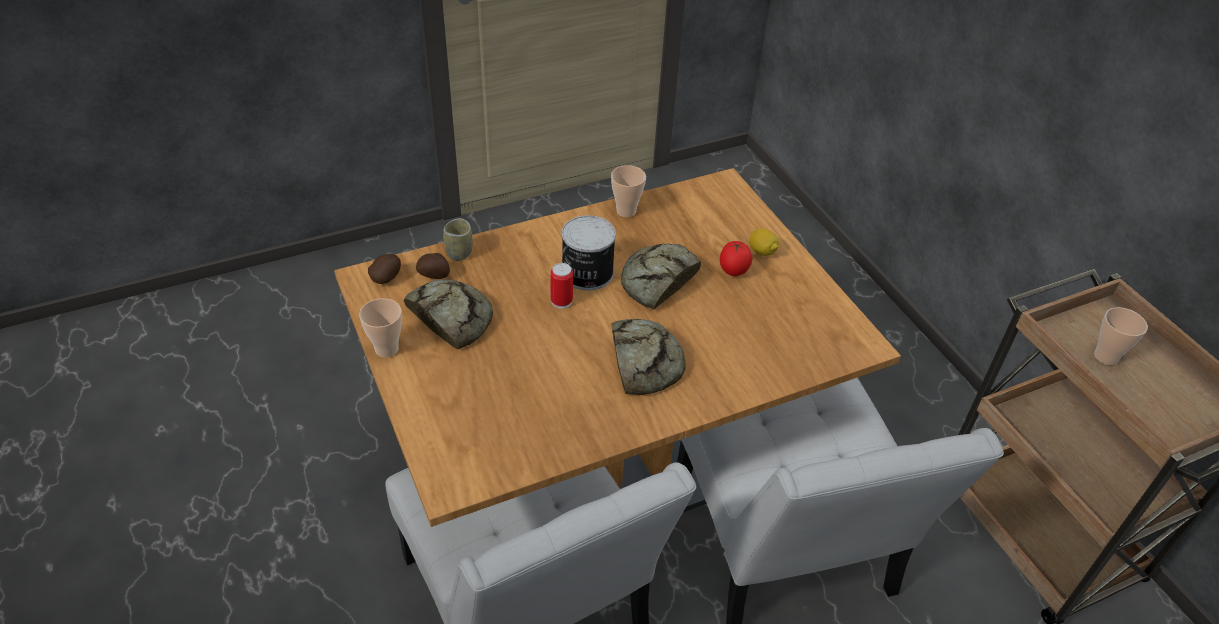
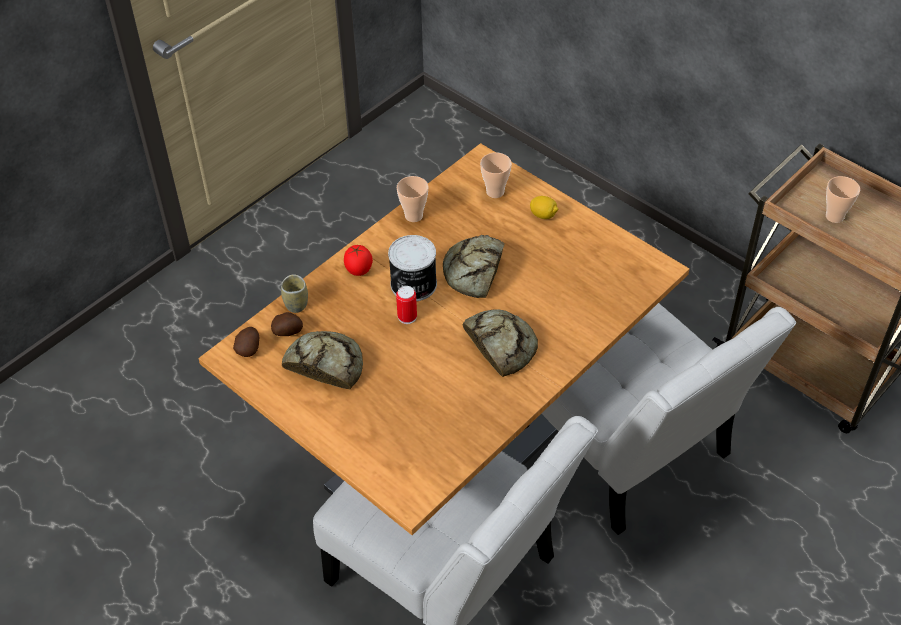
camera: 20 degrees left, 5 degrees up
(387, 349) = (290, 410): cup -> cup (495, 192)
(733, 271) = (529, 241): tomato -> tomato (358, 271)

